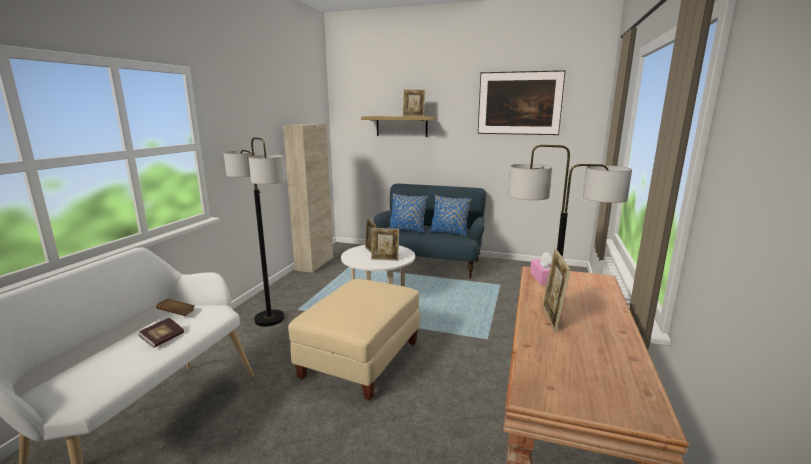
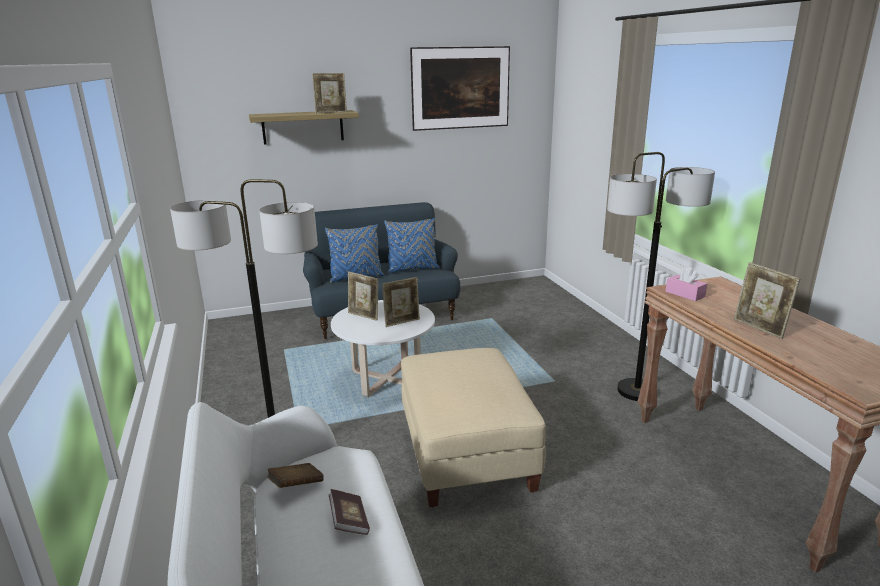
camera: 35 degrees left, 5 degrees up
(315, 263) = (224, 360): beige cabinet -> none

